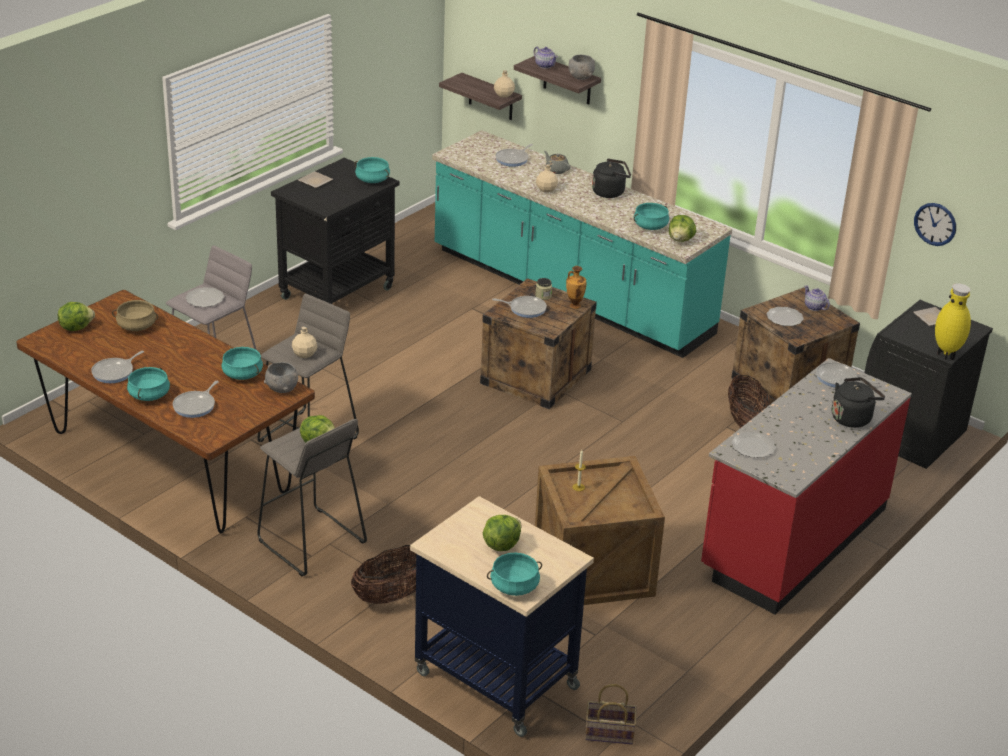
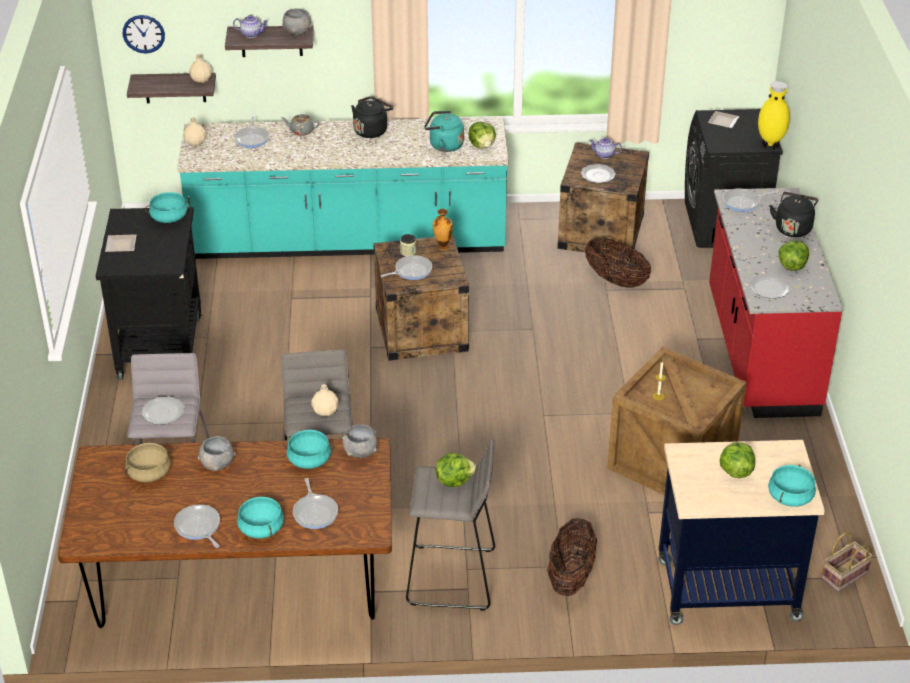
camera: 40 degrees left, 5 degrees up
(76, 327) = (95, 508): lettuce -> lettuce (792, 266)
(115, 372) = (198, 527): frying pan -> frying pan turned 150 degrees clockwise
(183, 344) = (217, 464): none -> grey bowl
(546, 189) = (319, 153): beige bottle -> beige bottle (195, 142)
(650, 226) = (444, 145): turquoise cooking pot -> turquoise kettle
(935, 224) = (695, 41): wall clock -> wall clock (143, 34)

